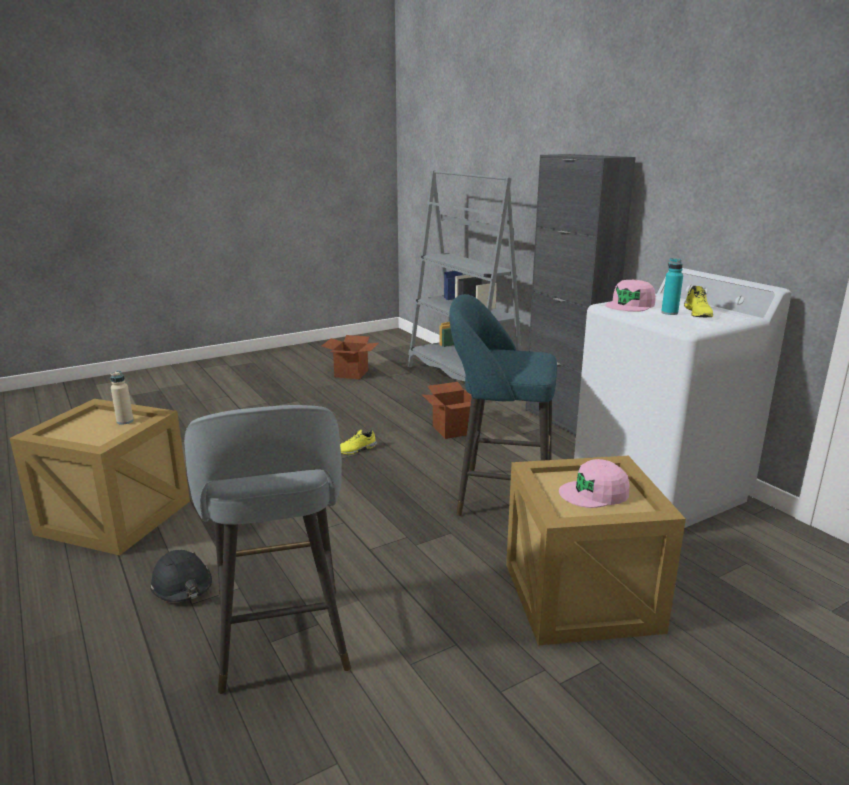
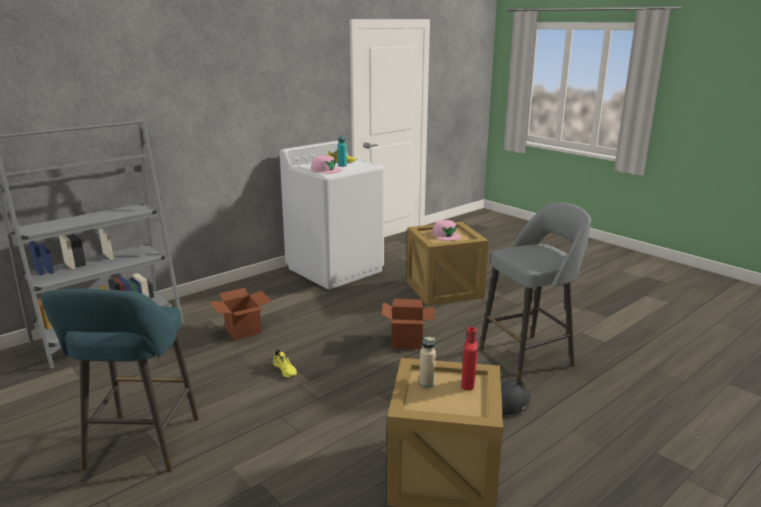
camera: 100 degrees left, 0 degrees up
(96, 438) = (468, 385): none -> red bottle
(351, 373) = (55, 406): cardboard box -> cardboard box (407, 341)
(498, 496) = (353, 310): turquoise stool -> turquoise stool (140, 447)
(564, 420) = (227, 291): black cabinet -> none

